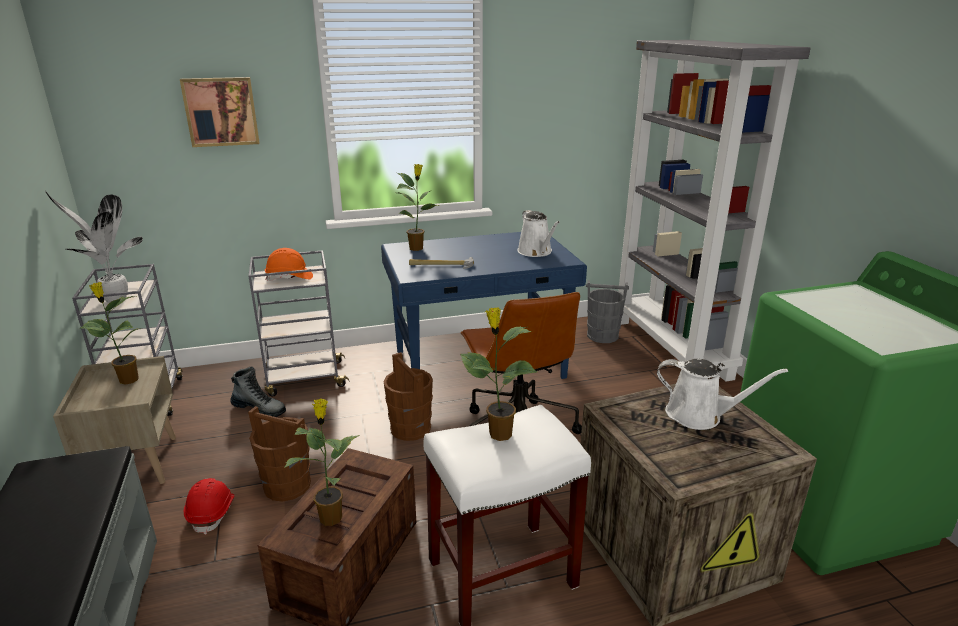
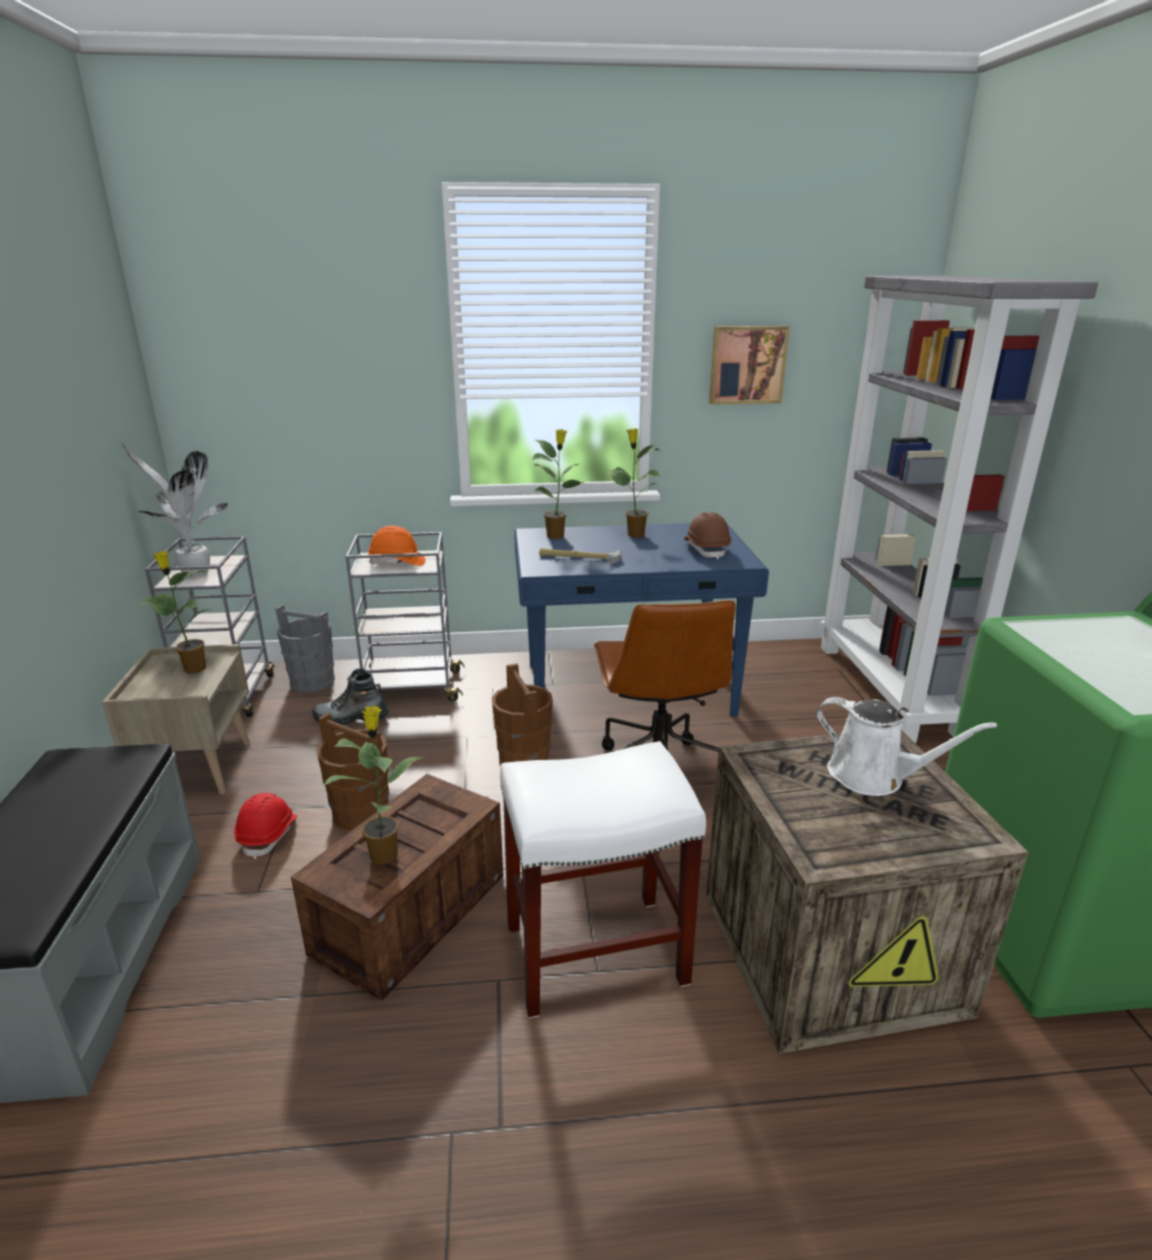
camera: 10 degrees right, 0 degrees up
(221, 111) = (331, 358): picture -> picture (747, 364)
(259, 409) = (351, 719): boot -> boot turned 150 degrees clockwise
(498, 434) = (592, 773): potted plant -> potted plant (634, 535)
(536, 252) = (706, 549): white watering can -> brown hard hat
(602, 336) = (798, 666): grey bucket -> grey bucket (312, 681)

